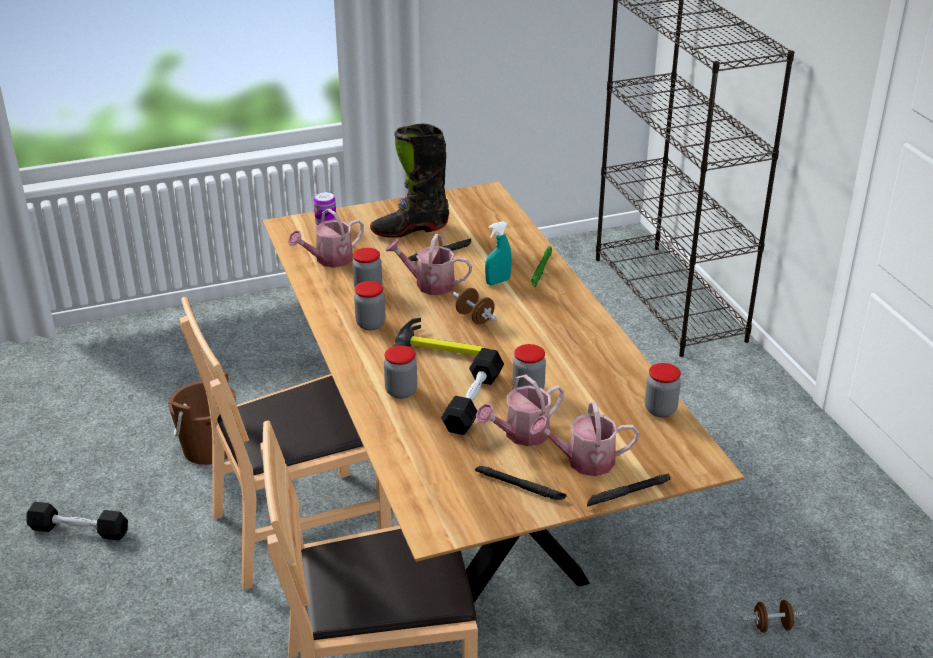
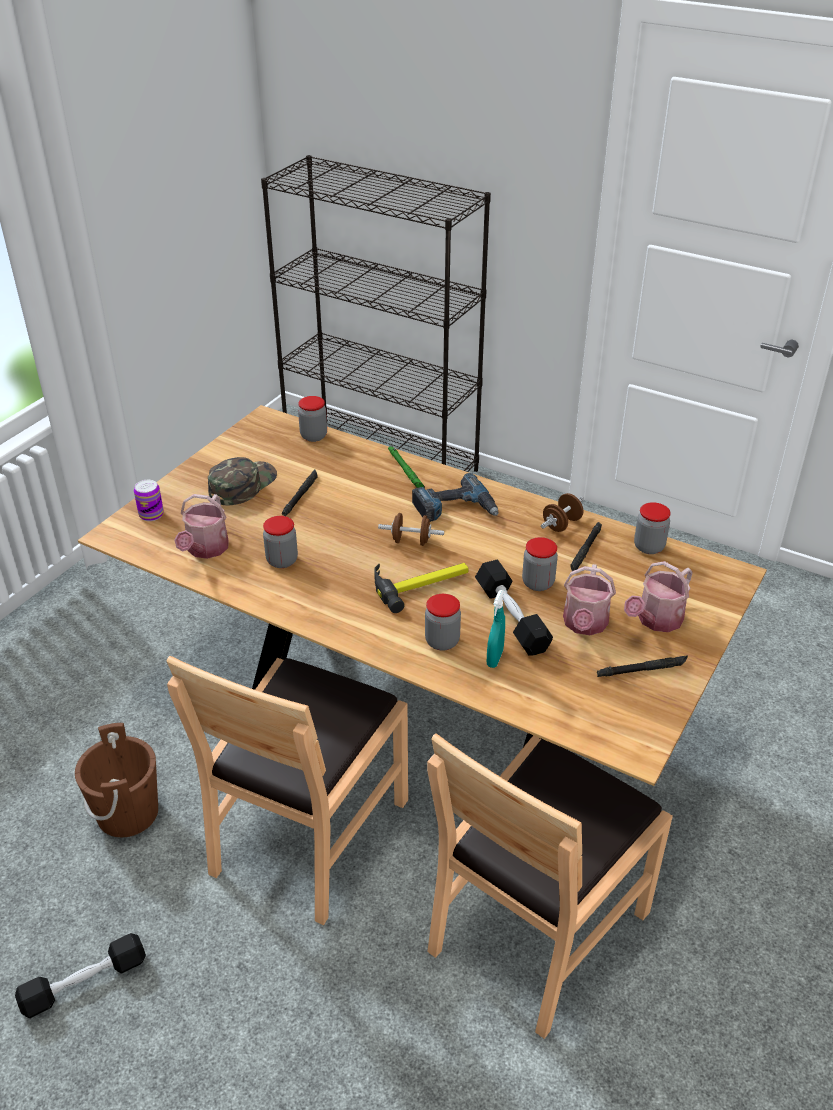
camera: 40 degrees left, 5 degrees up
(370, 324) = (330, 593): jar -> jar (313, 436)
(410, 229) = (242, 485): black boot -> green cap
(429, 284) = (330, 529): watering can -> none
(497, 282) = (385, 499): turquoise spray bottle -> turquoise spray bottle (495, 658)
(540, 311) = (455, 508): none -> power drill
(628, 493) = (718, 628): black flashlight -> black flashlight (585, 550)
(771, 626) = (730, 685): brown dumbbell -> brown dumbbell (561, 524)

